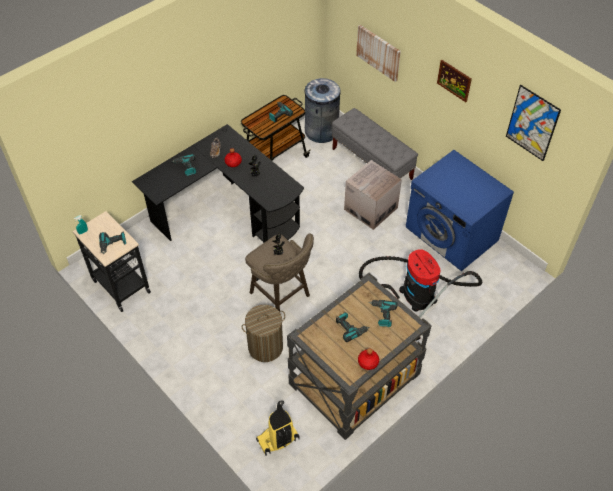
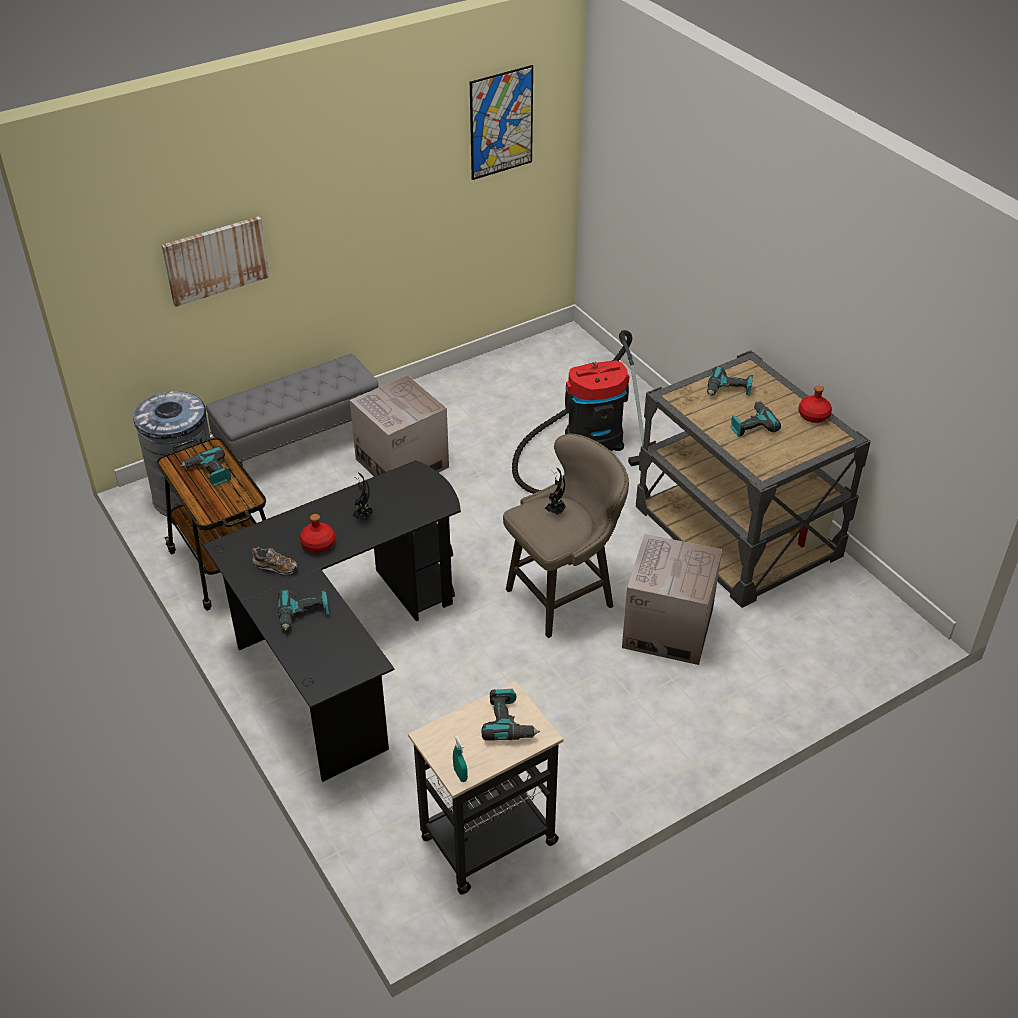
camera: 80 degrees left, 10 degrees down
(265, 347) = (667, 628): laundry basket -> cardboard box
(278, 440) = (845, 632): vacuum cleaner -> none
(450, 237) = (489, 390): blue washing machine -> none
(454, 80) = (368, 174): picture -> none

